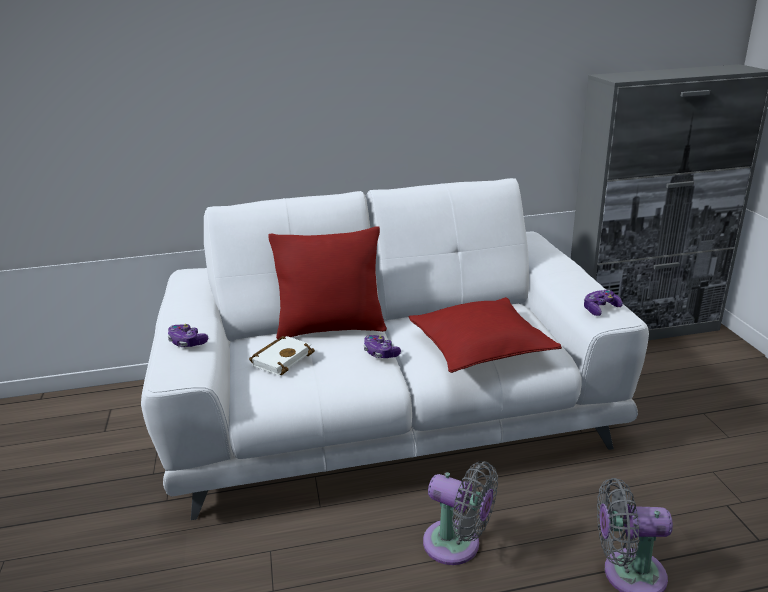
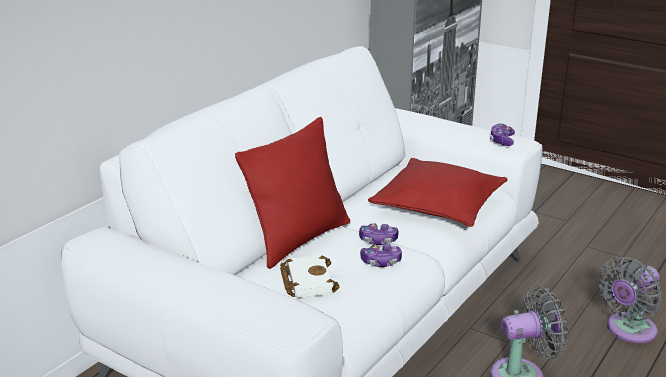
camera: 45 degrees left, 0 degrees up
(187, 342) = (245, 295): game controller -> game controller (381, 262)

